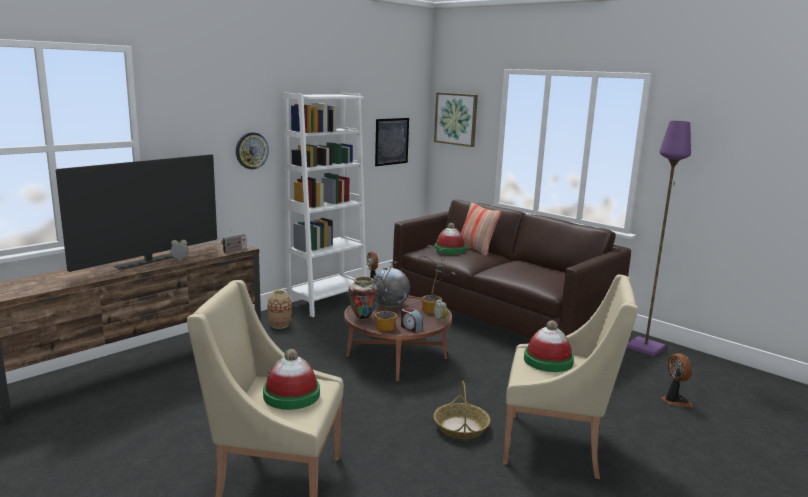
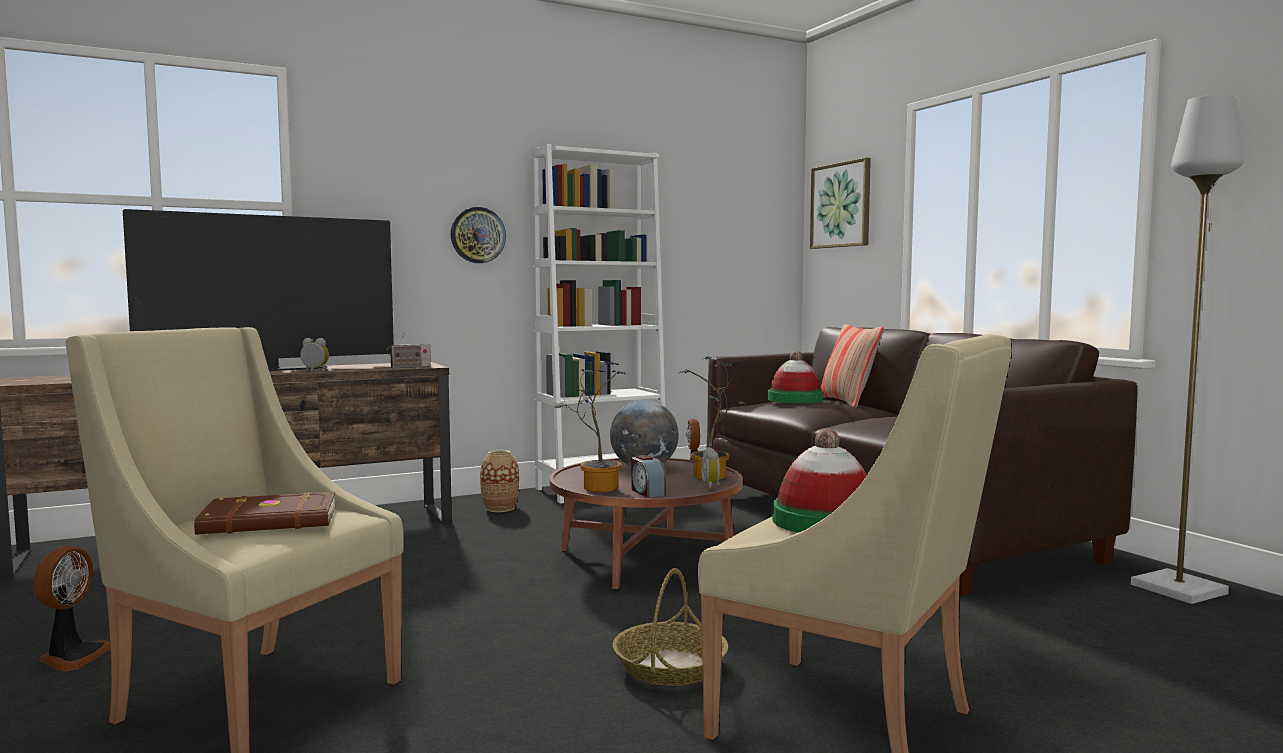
camera: 20 degrees right, 10 degrees down
(291, 395) = (270, 521): hat -> brown book
(362, 318) = (579, 478): vase -> none
(391, 141) = (733, 244): picture -> none
(646, 347) = (1180, 589): purple floor lamp -> grey floor lamp
(674, 401) = (1207, 682): fan -> fan (73, 657)

